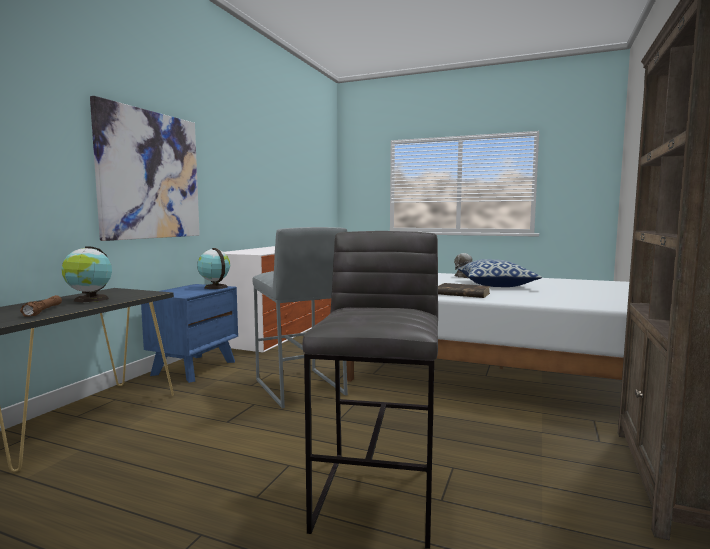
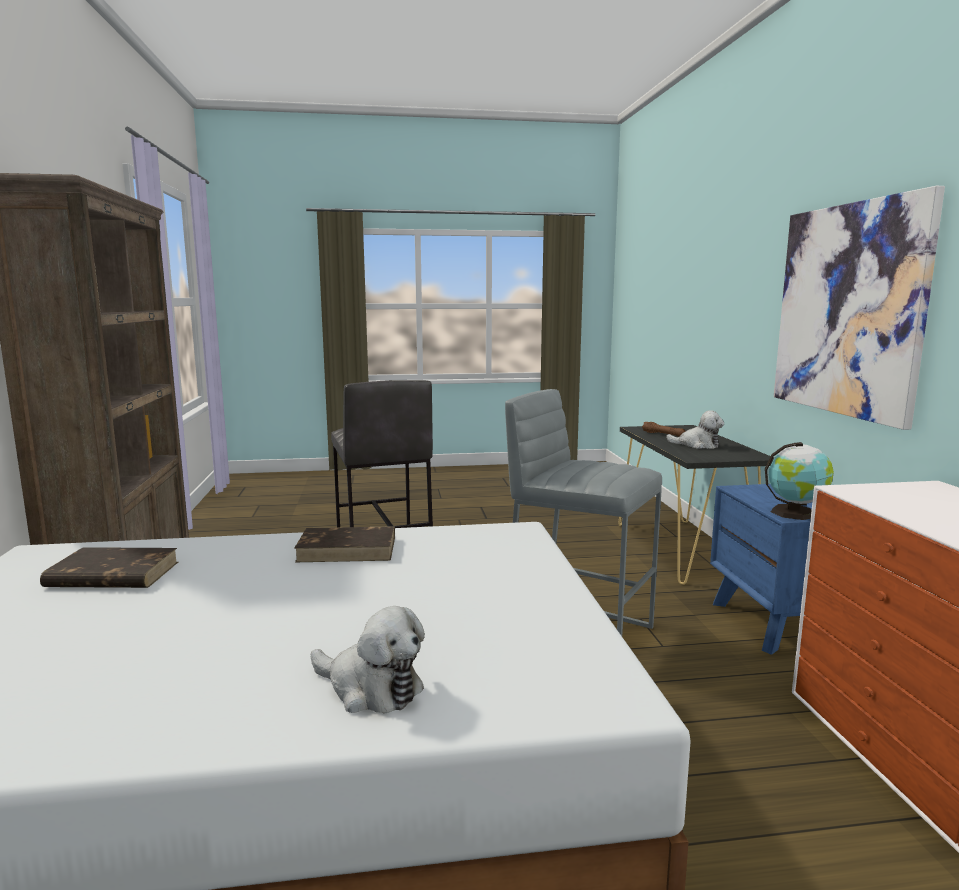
camera: 150 degrees right, 5 degrees up
(90, 299) = (697, 445): globe -> plush toy
(496, 285) = (275, 617): pillow -> none
(582, 298) = (112, 575): none -> brown book

